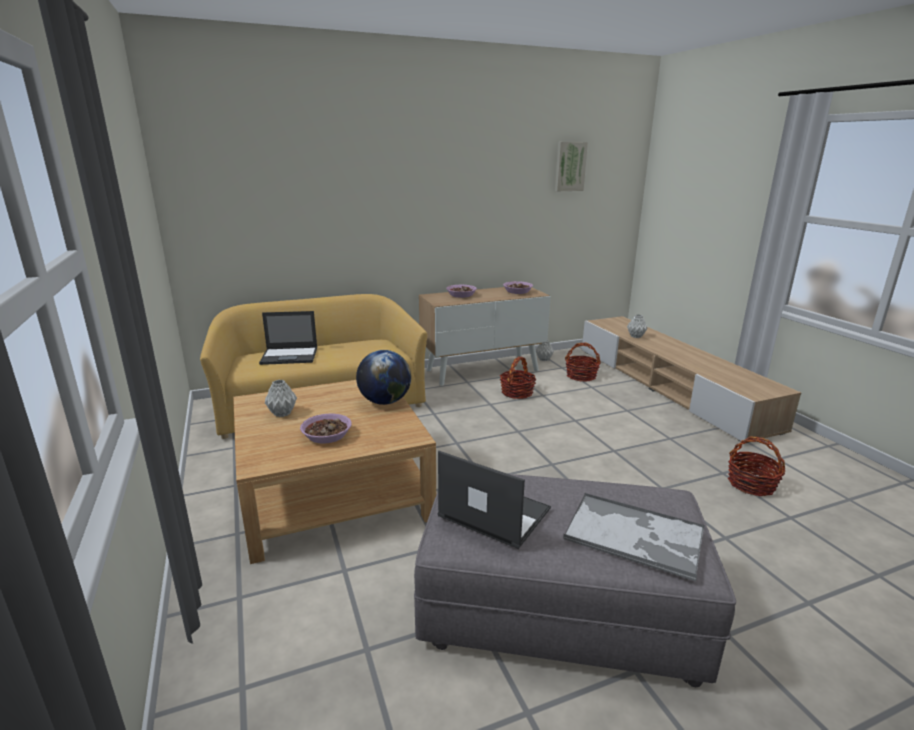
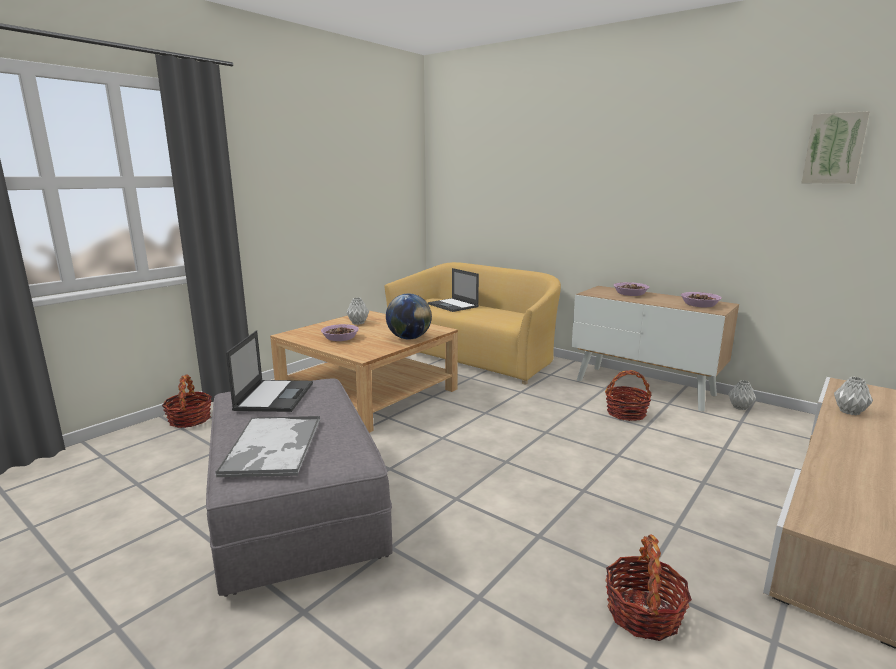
camera: 60 degrees right, 5 degrees down
(581, 376) = (742, 436): basket -> basket (190, 420)

